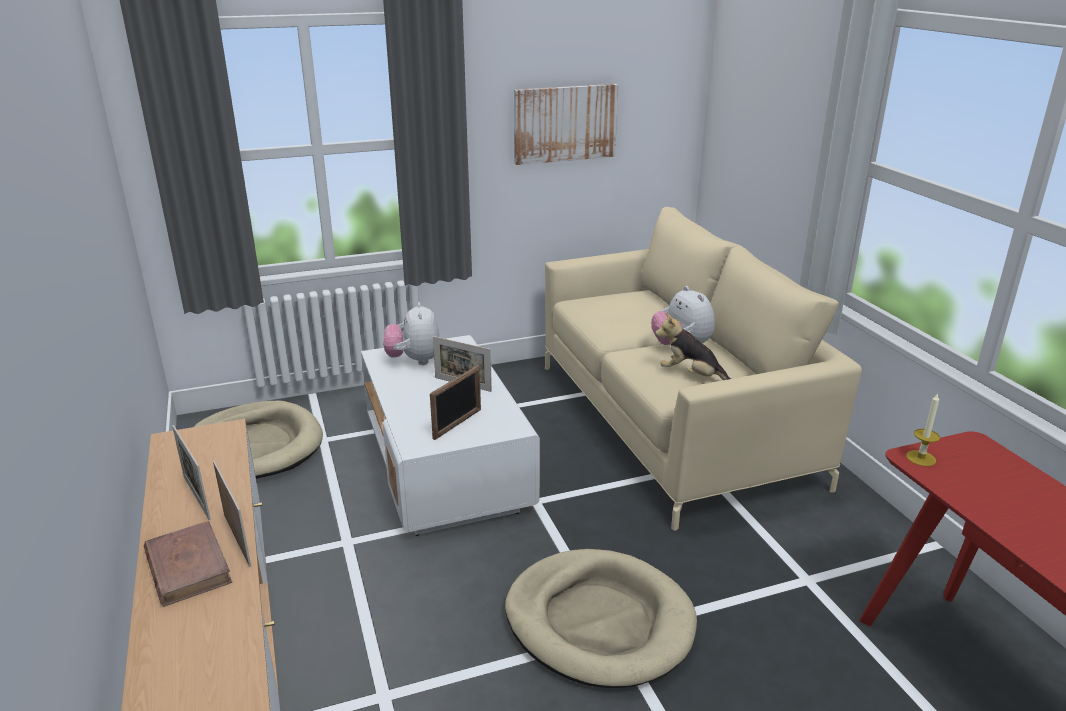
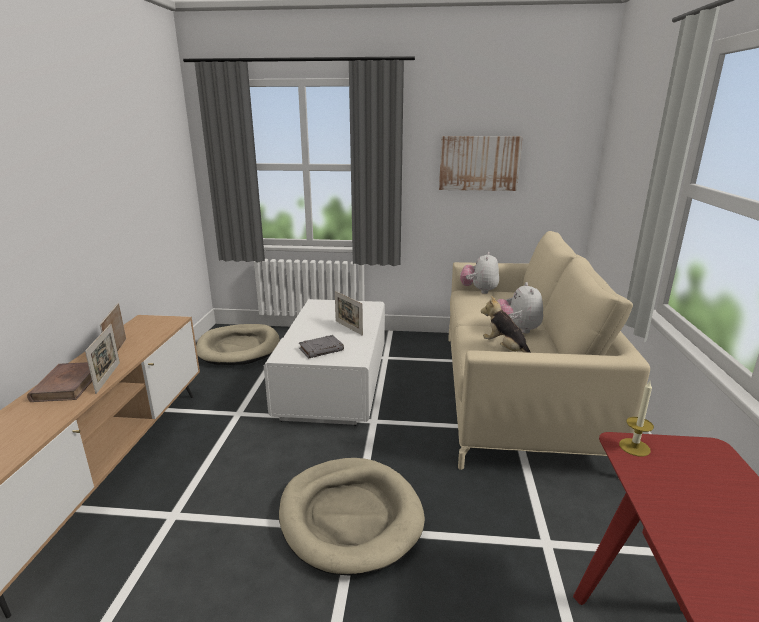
camera: 25 degrees right, 5 degrees down
(414, 360) = (333, 309): plush toy -> plush toy (479, 291)
(457, 424) = (321, 349): picture frame -> grey book

